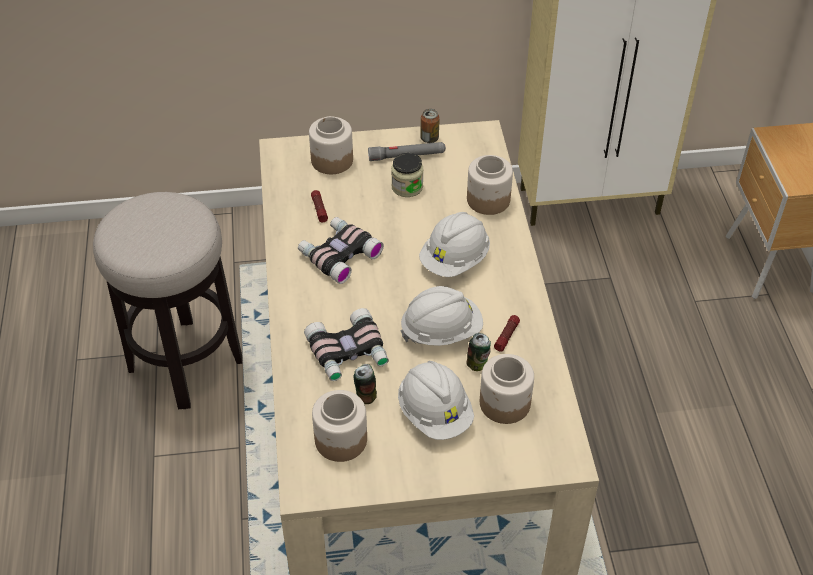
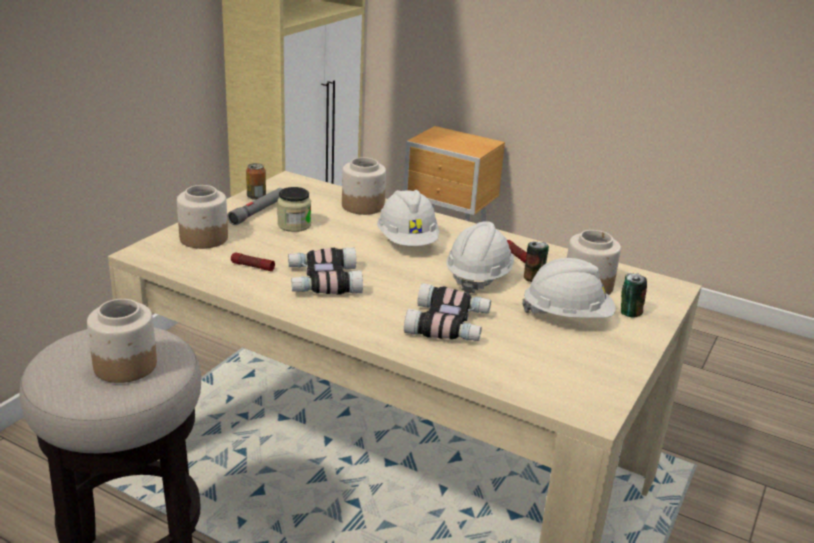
camera: 55 degrees left, 20 degrees down
(340, 439) = (550, 370): jar -> jar (124, 366)
(365, 396) = (510, 337): can -> can (629, 312)

